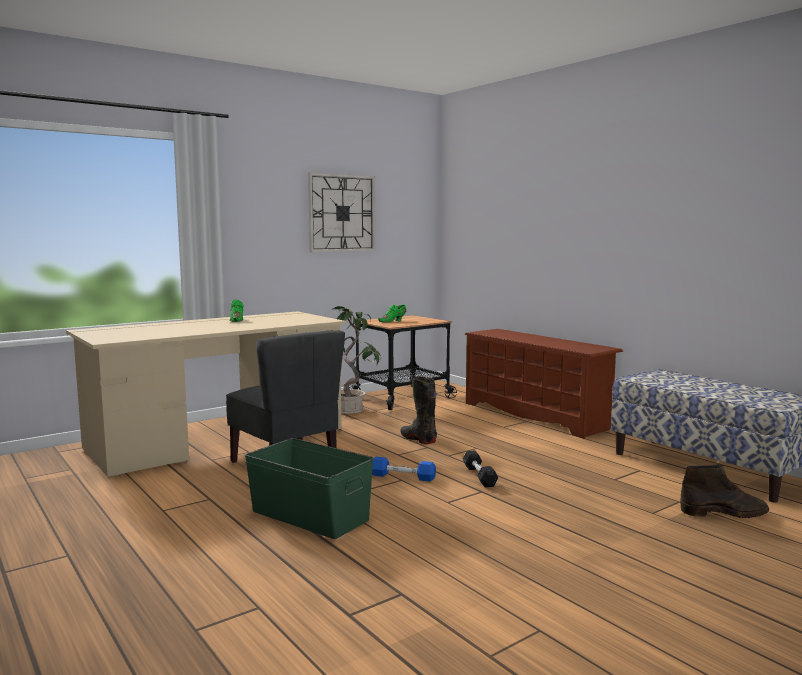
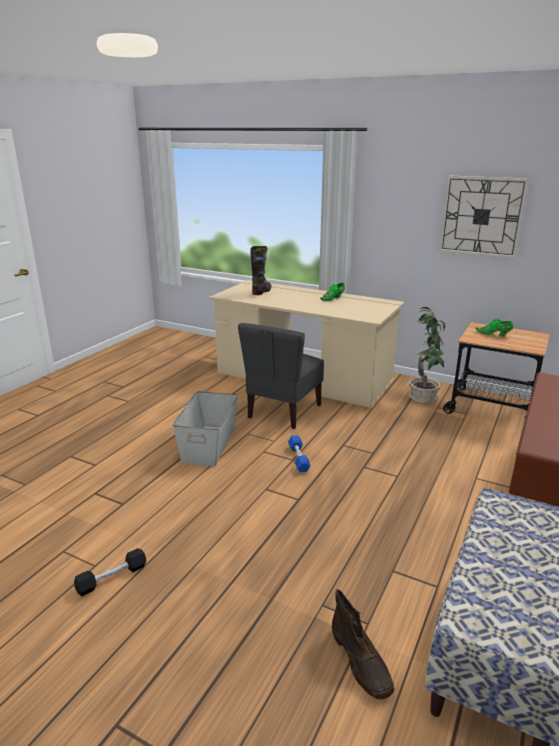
camera: 65 degrees right, 15 degrees up
(309, 516) = (208, 445): green storage box -> grey storage box
(418, 439) = (387, 444): black boot -> black boot (262, 292)
(479, 476) = (330, 491): black dumbbell -> black dumbbell (112, 578)

